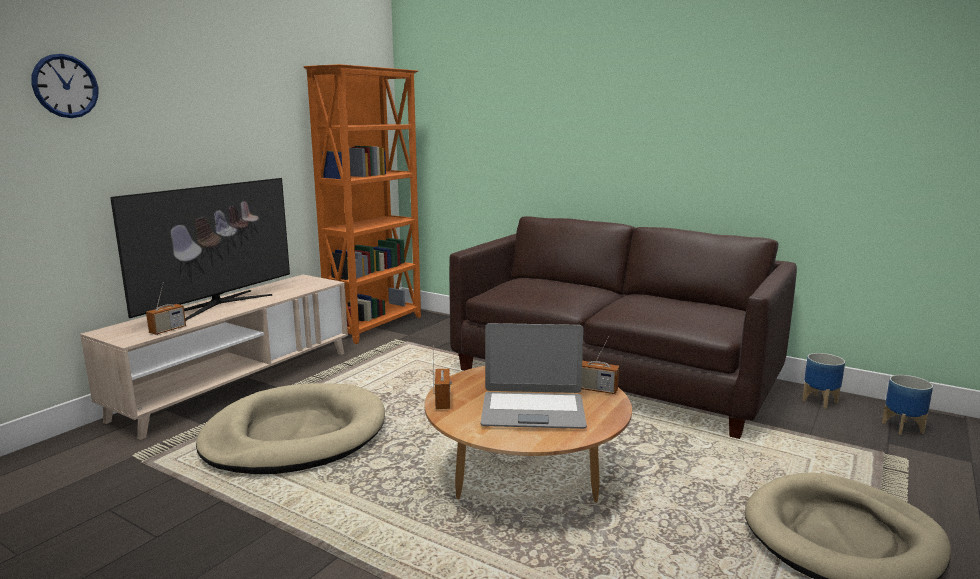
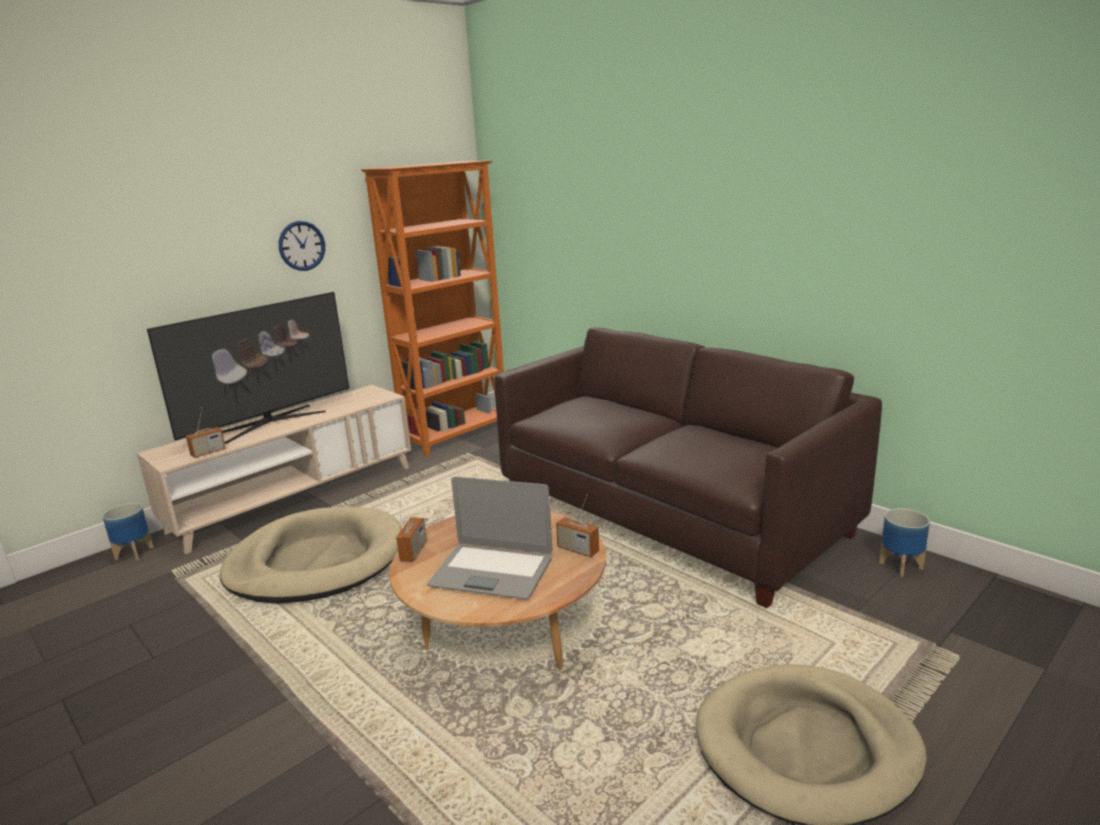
camera: 15 degrees right, 5 degrees up
(65, 86) = (105, 224): wall clock -> wall clock (302, 246)
(902, 427) = (985, 611): planter -> planter (134, 553)

